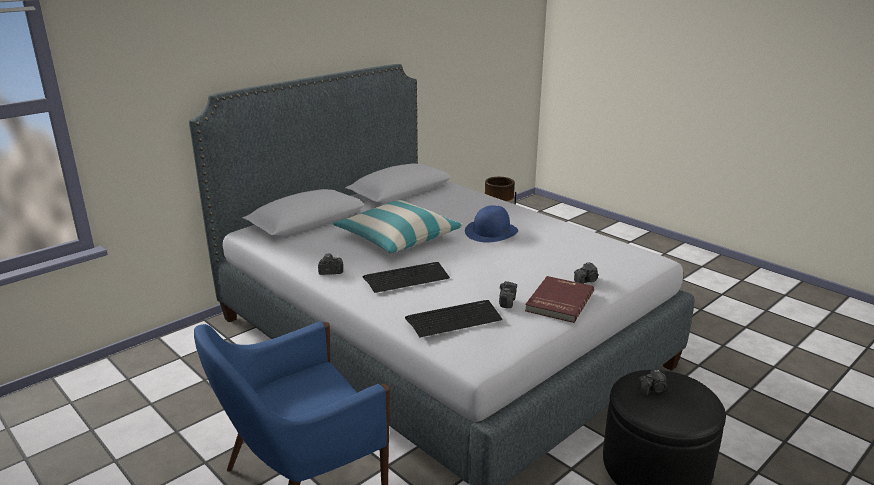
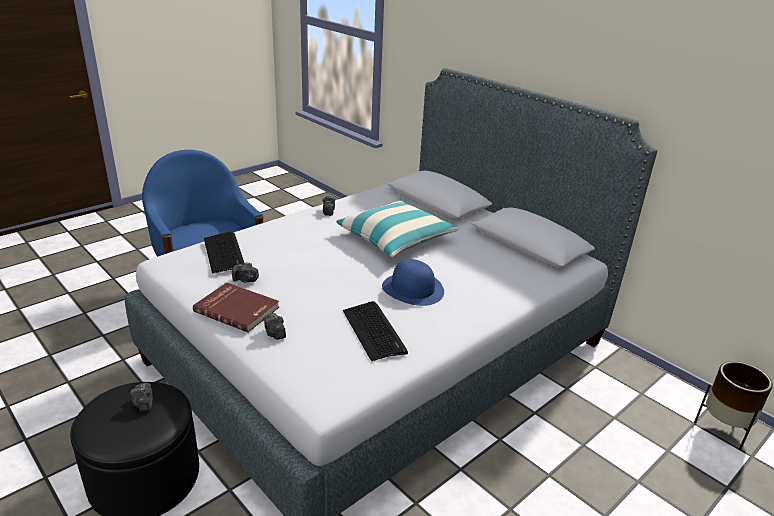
camera: 90 degrees right, 5 degrees up
(406, 278) = (306, 238): keyboard -> keyboard (374, 331)

